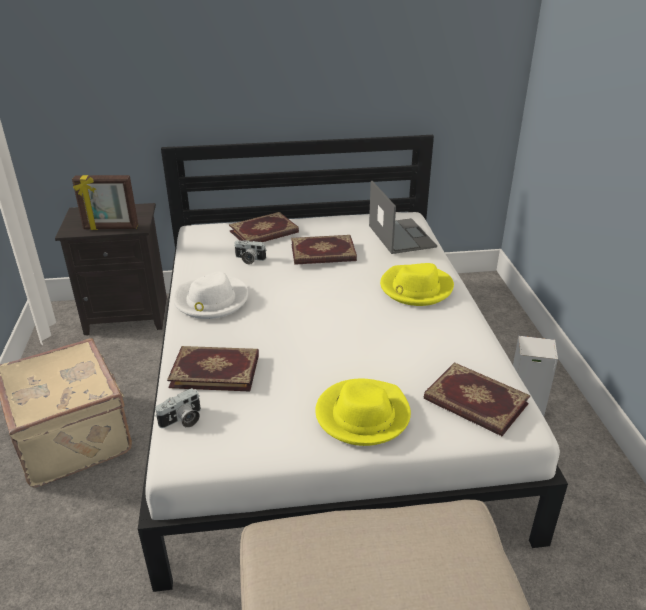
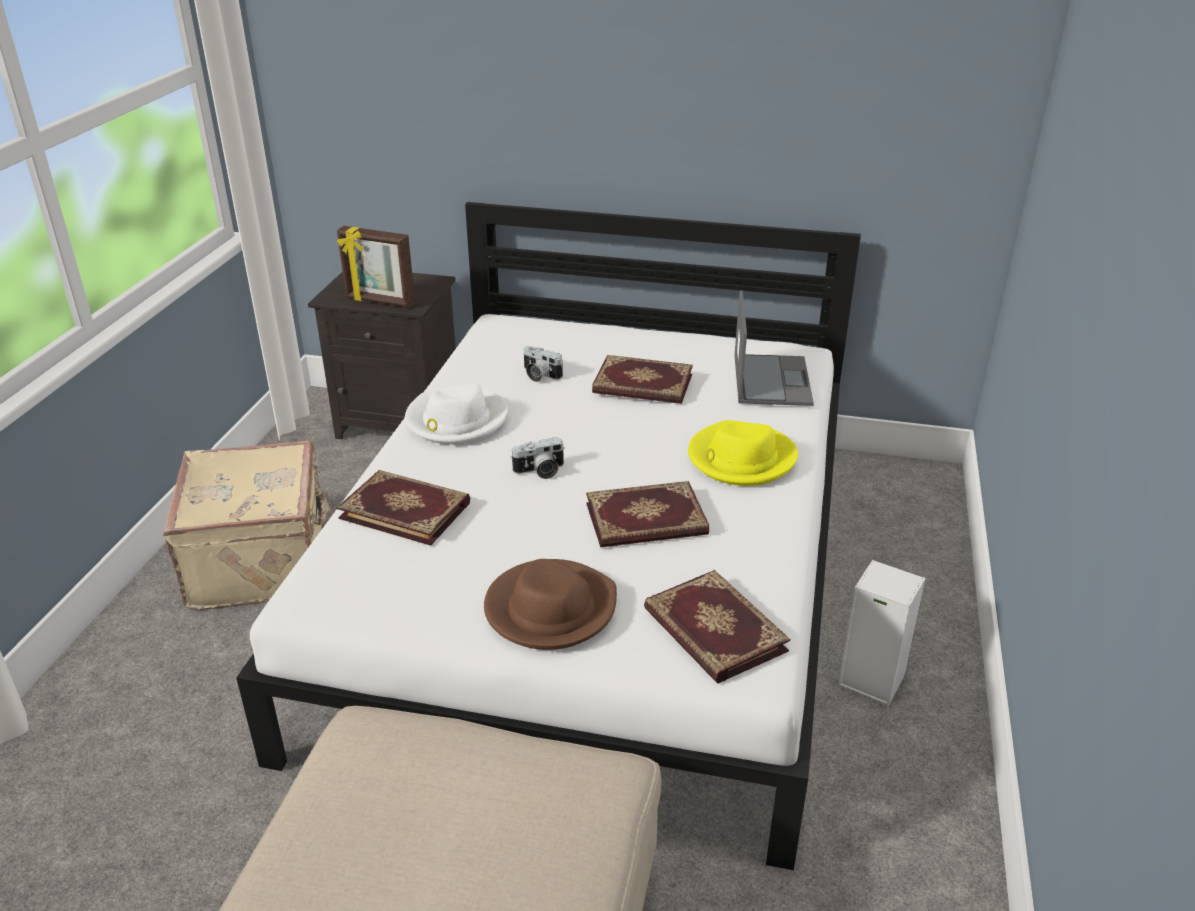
camera: 20 degrees right, 0 degrees up
(182, 420) = (330, 561): camera -> camera (540, 471)
(264, 232) = (583, 341): book -> book (646, 520)
(362, 415) = (550, 609): yellow hat -> brown hat

